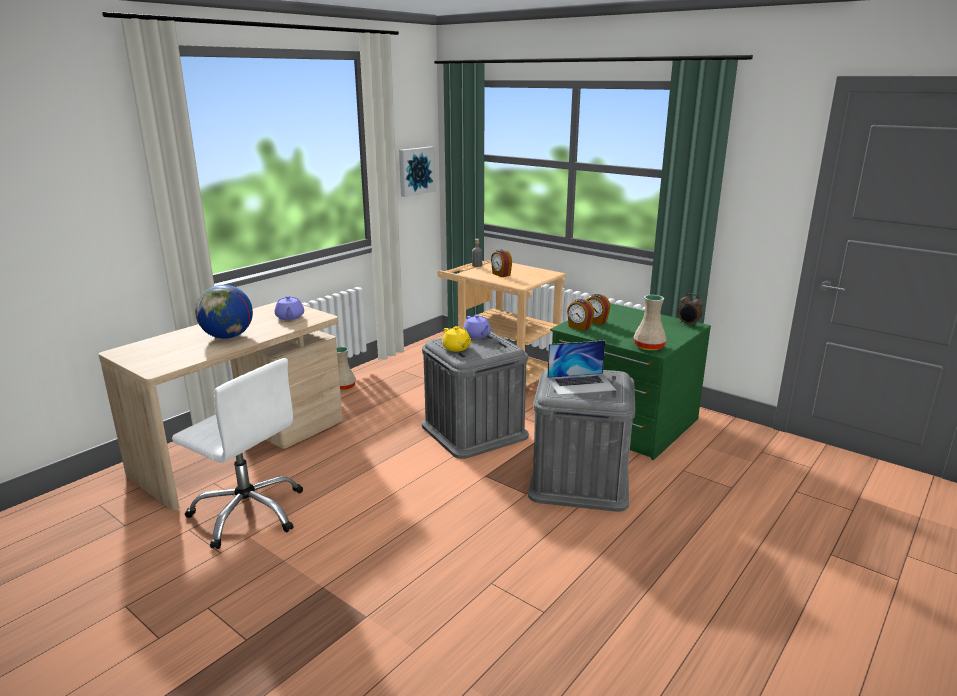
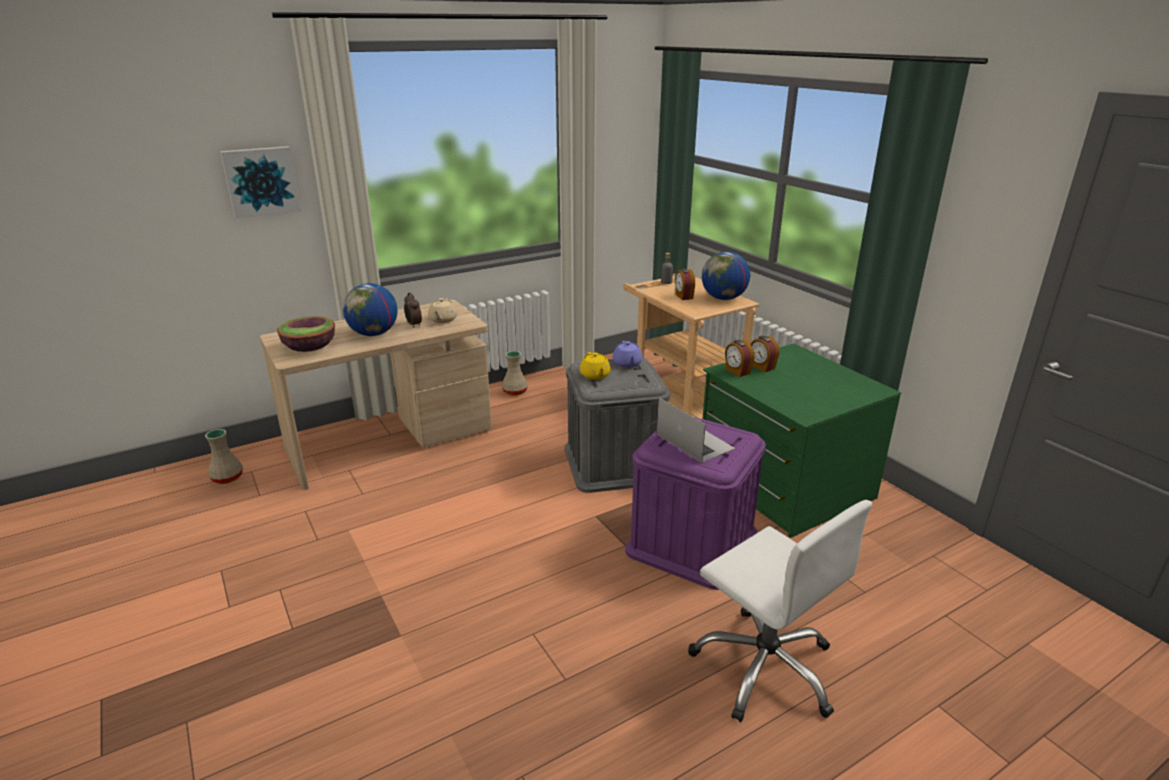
camera: 20 degrees right, 5 degrees up
(168, 357) = (310, 348): none -> bowl
(248, 512) = (361, 505): white office chair -> white office chair (765, 667)
(290, 317) = (442, 320): purple teapot -> beige teapot
(415, 171) = (625, 169): picture -> picture (261, 181)
(535, 272) = (723, 298): none -> globe
(579, 479) = (692, 542): grey storage box -> purple storage box
(581, 384) = (694, 441): laptop -> laptop turned 135 degrees counterclockwise
(648, 346) = (799, 409): beige vase -> beige vase (228, 477)
(688, 324) = (873, 386): alarm clock -> alarm clock (413, 325)

